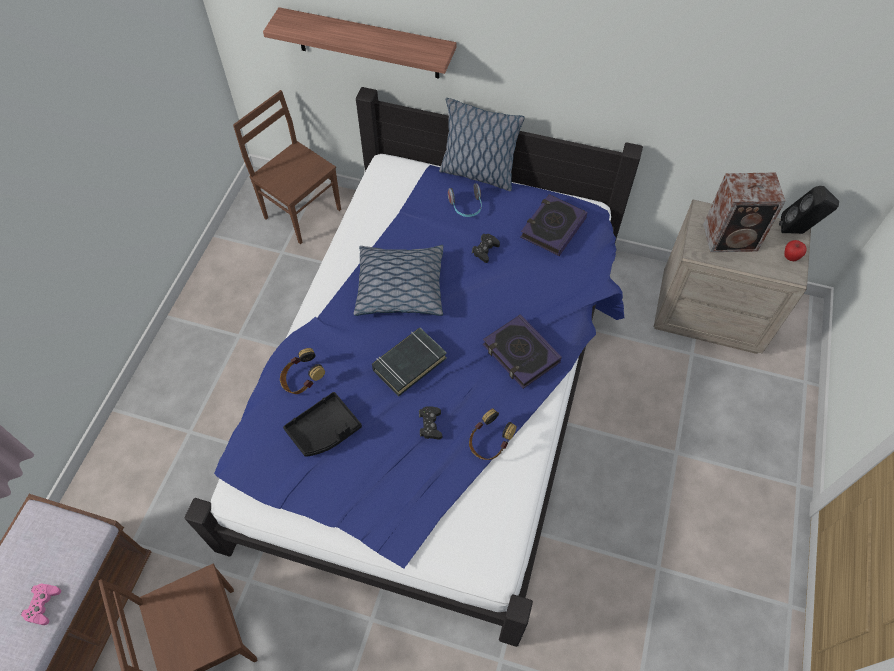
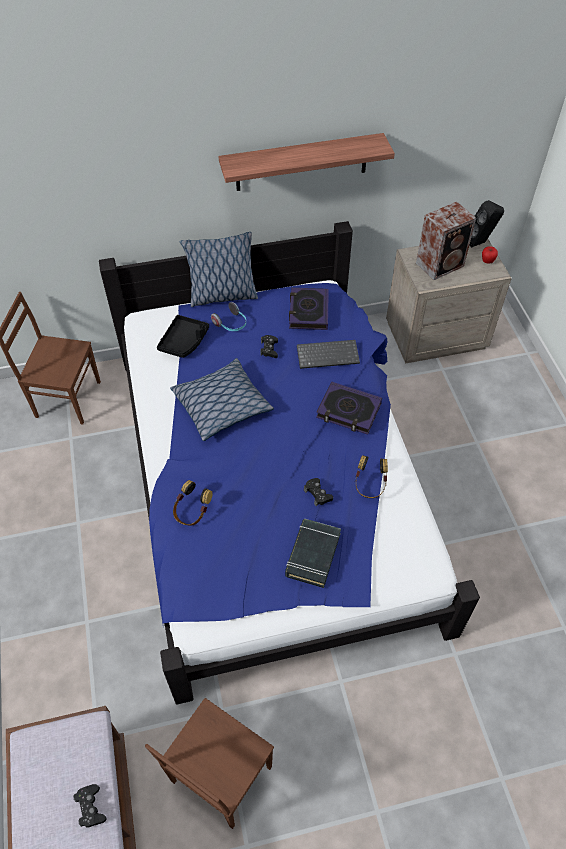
camera: 30 degrees left, 5 degrees down
(43, 605) = (90, 807): pink game controller -> black game controller
(324, 430) = (238, 540): black tray -> black tray (184, 341)
(368, 44) = (97, 219): shelf -> shelf (301, 162)
(409, 363) = (269, 458): black book -> black book (312, 555)
(541, 283) = (328, 354): none -> keyboard

